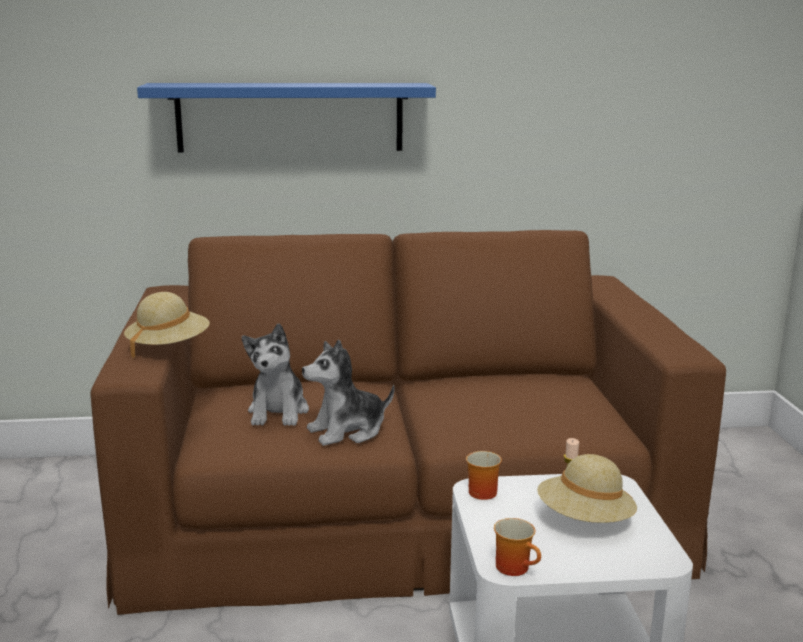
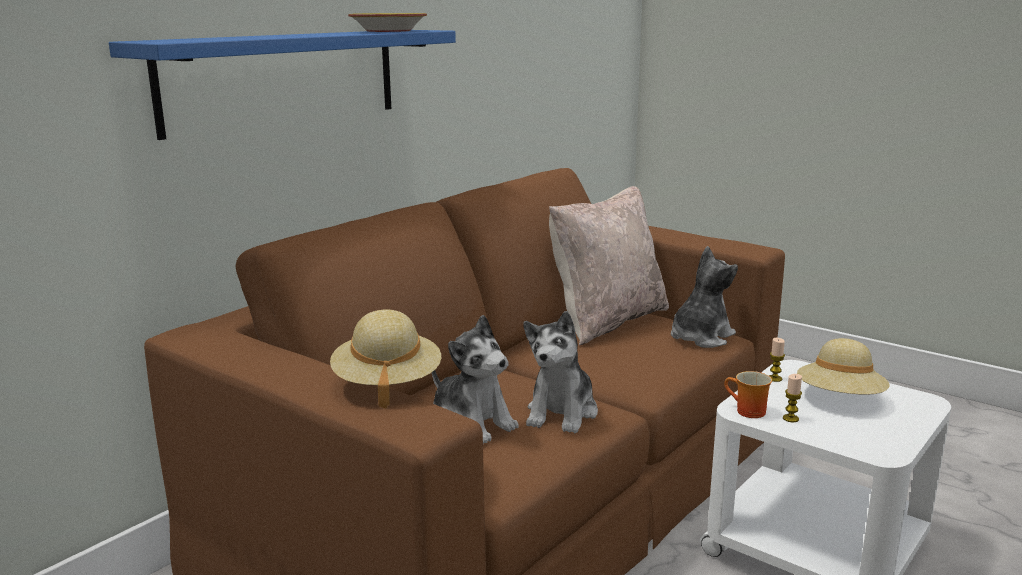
camera: 45 degrees left, 0 degrees up
(380, 84) = (389, 31): none -> bowl
(500, 511) = (790, 418): none -> candle
(517, 568) = (886, 449): mug -> none
(533, 387) = (606, 321): none -> beige pillow
(588, 428) = (700, 337): none -> plush toy

